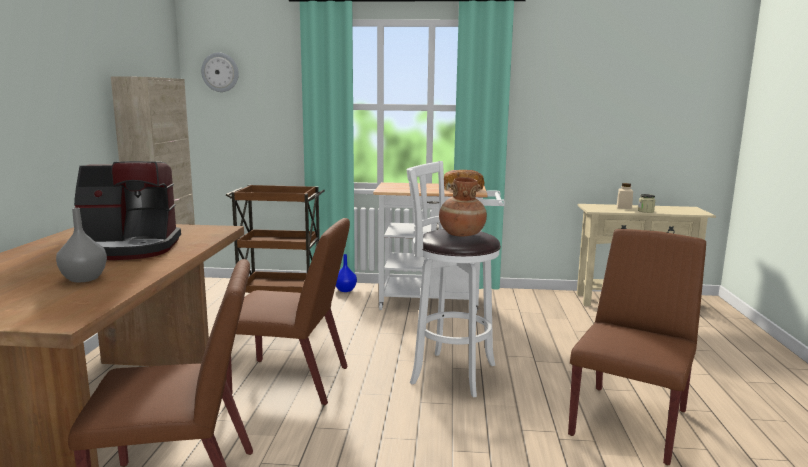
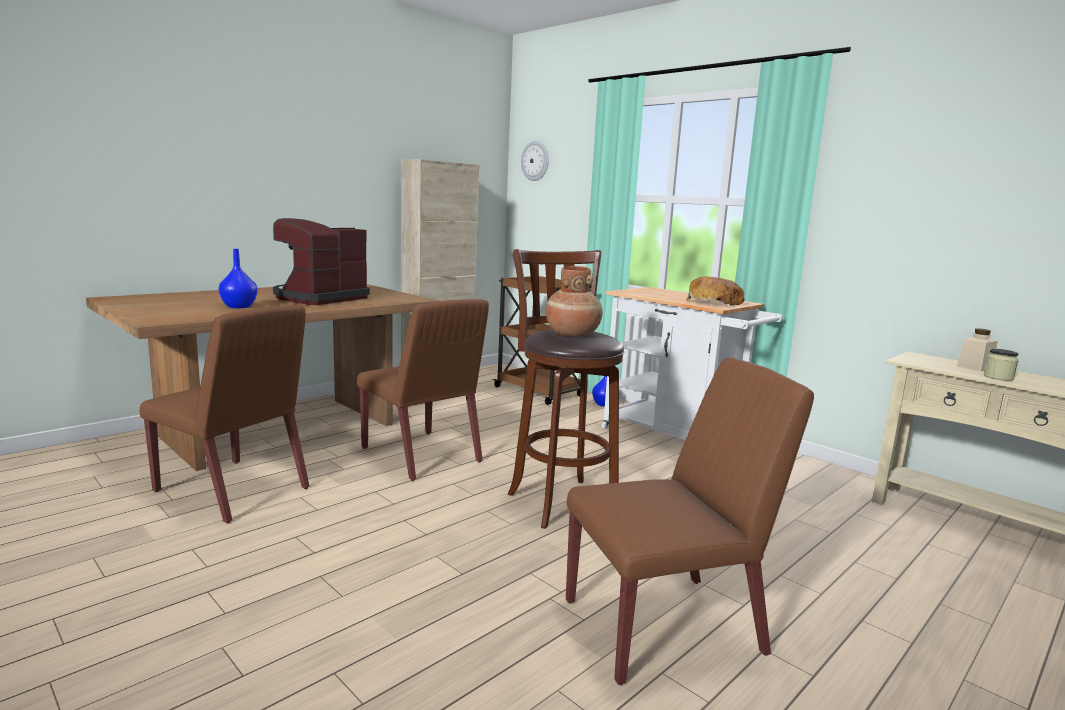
camera: 40 degrees right, 0 degrees up
(83, 279) = (238, 306): grey vase -> blue vase
(128, 248) = (319, 298): coffee machine -> coffee machine turned 90 degrees clockwise
(448, 373) = (560, 500): white stool -> brown stool

